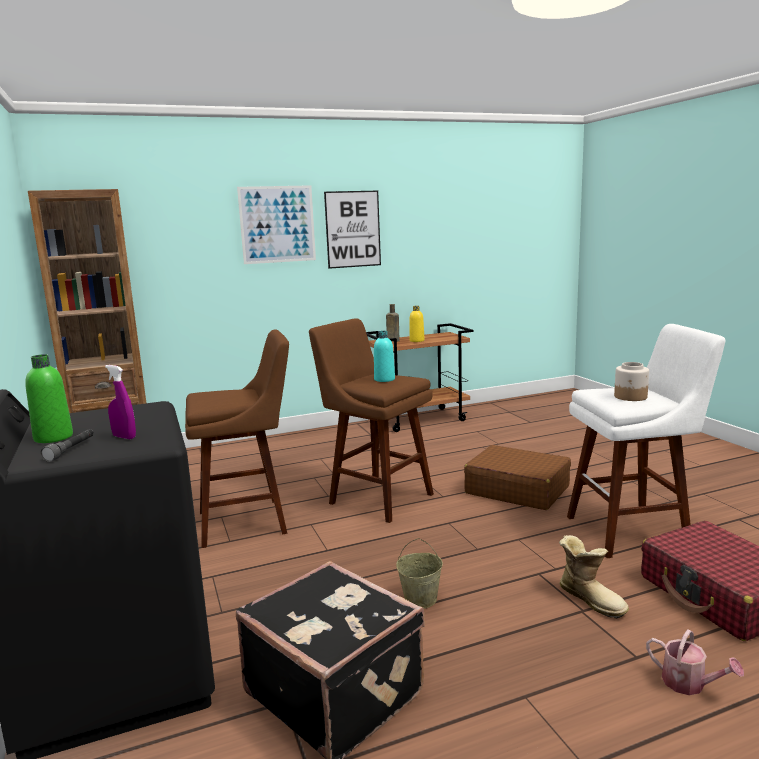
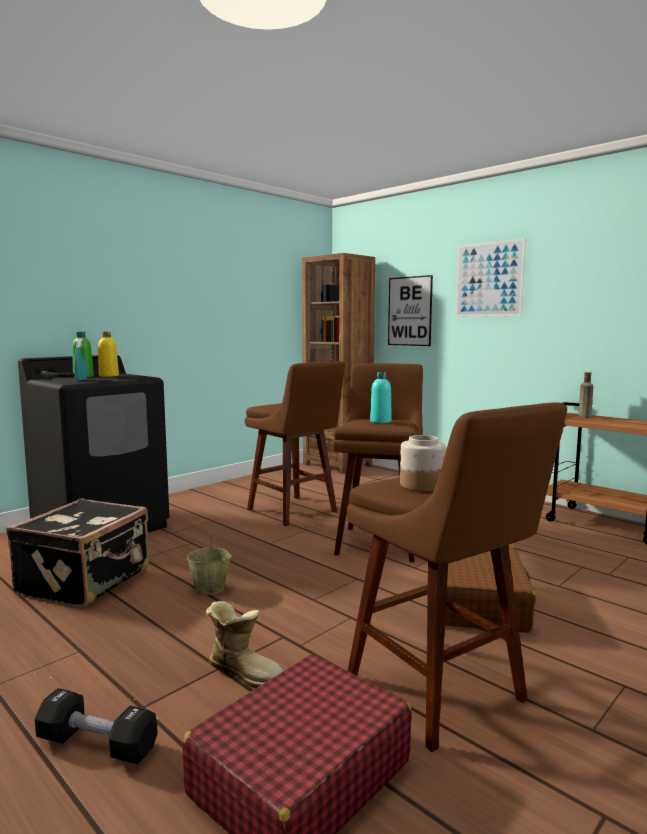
camera: 65 degrees right, 5 degrees down
(124, 437) = (81, 380): purple spray bottle -> turquoise spray bottle
(353, 229) = (567, 283): picture -> picture (409, 311)
(417, 340) = (605, 421): yellow bottle -> yellow bottle (108, 376)
(591, 599) = (245, 672): boot -> boot turned 90 degrees counterclockwise
(634, 531) = (442, 694): white stool -> brown stool
(689, 684) = (97, 745): watering can -> black dumbbell

